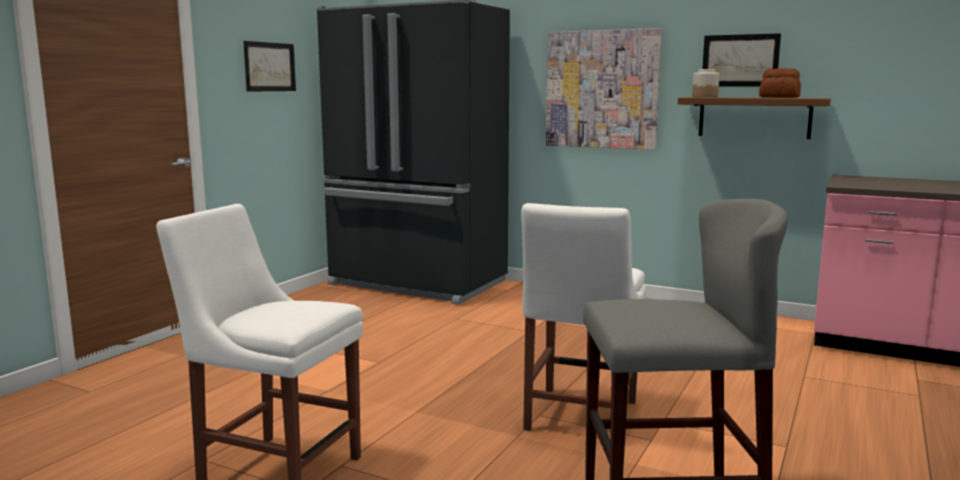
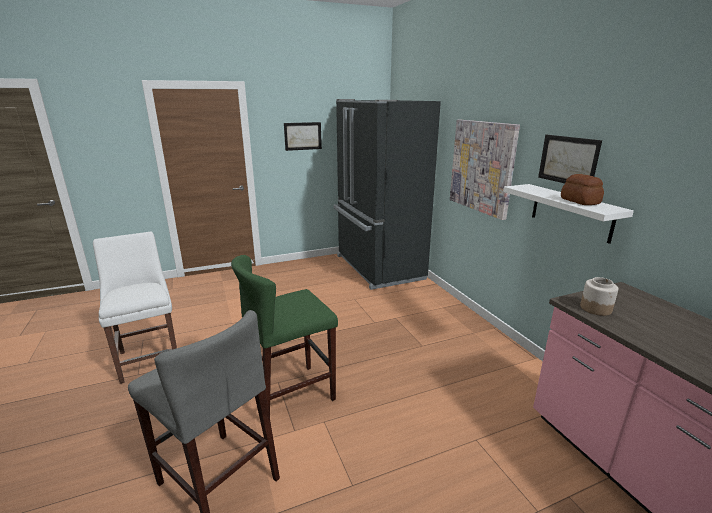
camera: 40 degrees right, 10 degrees up
(579, 418) = (290, 394): white chair -> green stool
(704, 97) = (531, 188): jar -> jar (596, 308)
(754, 117) = (571, 212): brown shelf -> white shelf

